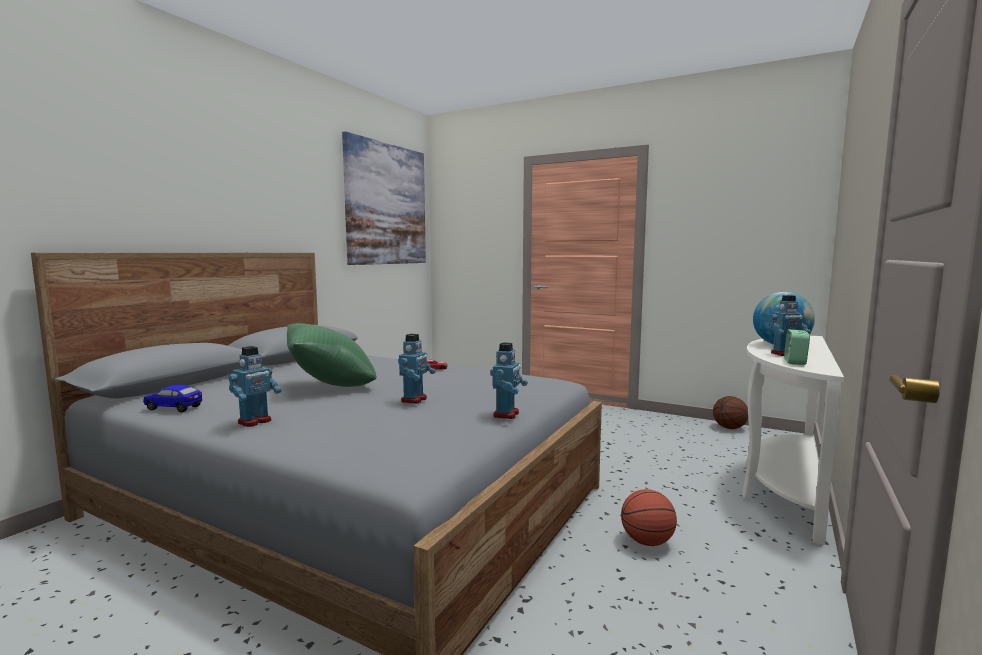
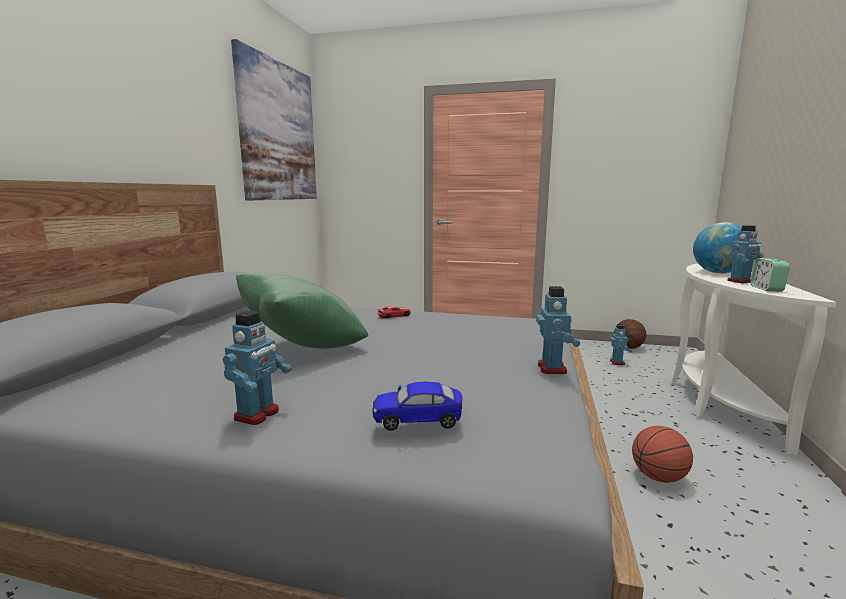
camera: 15 degrees left, 5 degrees up
(173, 408) = (108, 404): toy car -> toy car (417, 420)
(414, 400) = (429, 359): toy robot -> toy robot (617, 362)

